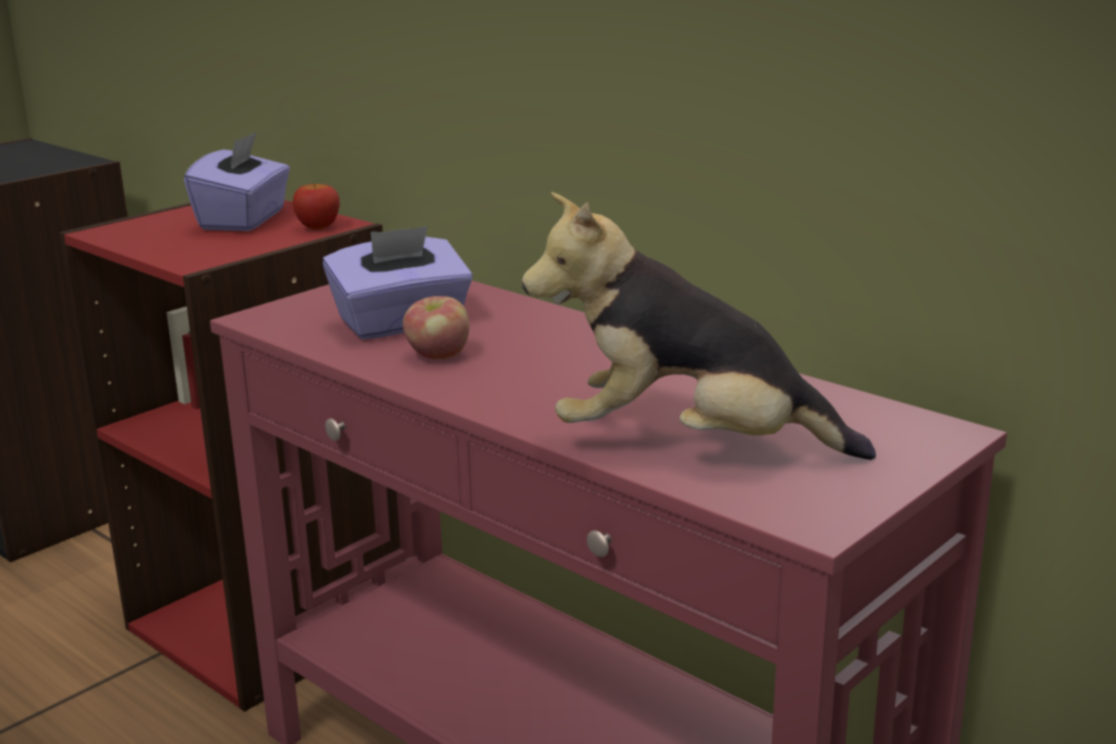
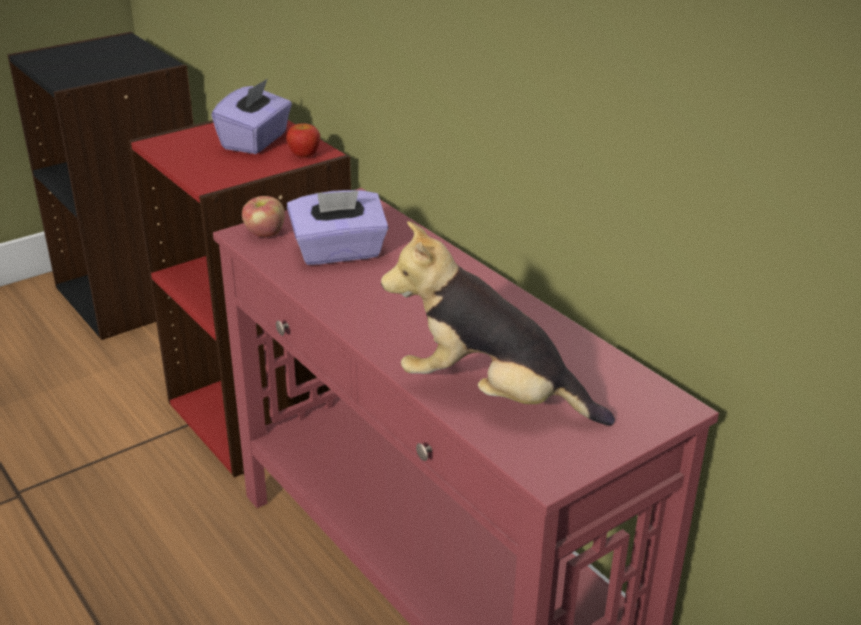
camera: 10 degrees right, 10 degrees up
(439, 356) = (354, 287): apple -> apple (265, 234)

